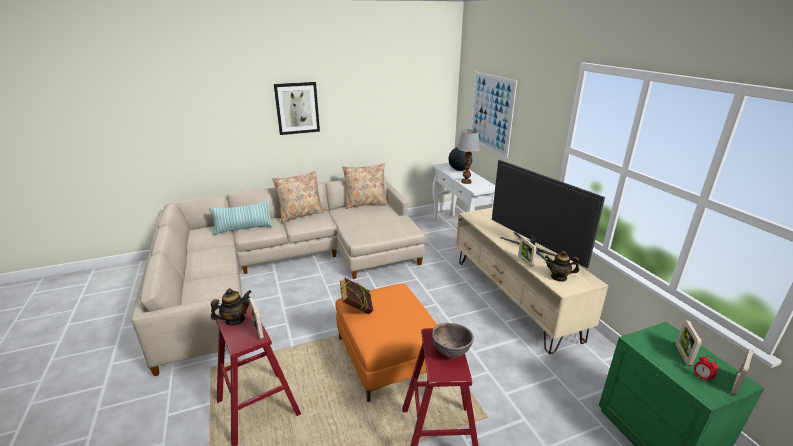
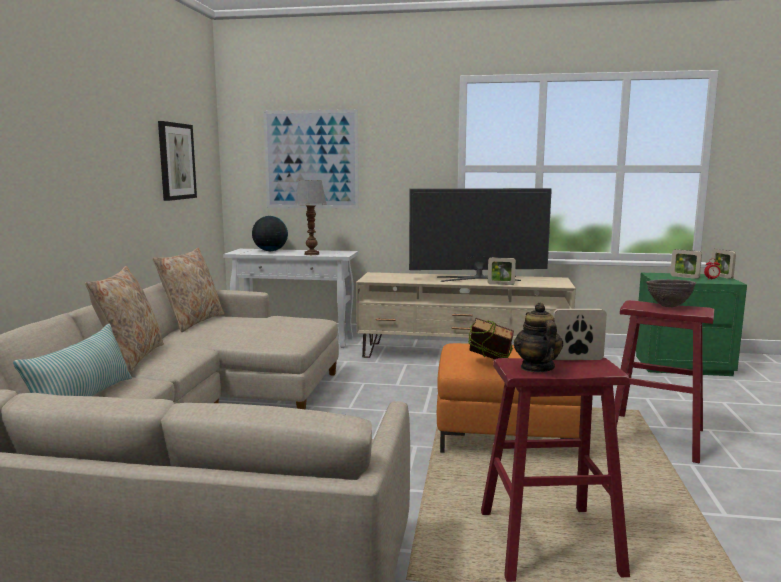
camera: 60 degrees left, 15 degrees down
(297, 108) = (65, 146): picture -> picture (176, 161)
(559, 277) = (541, 283): teapot -> none

